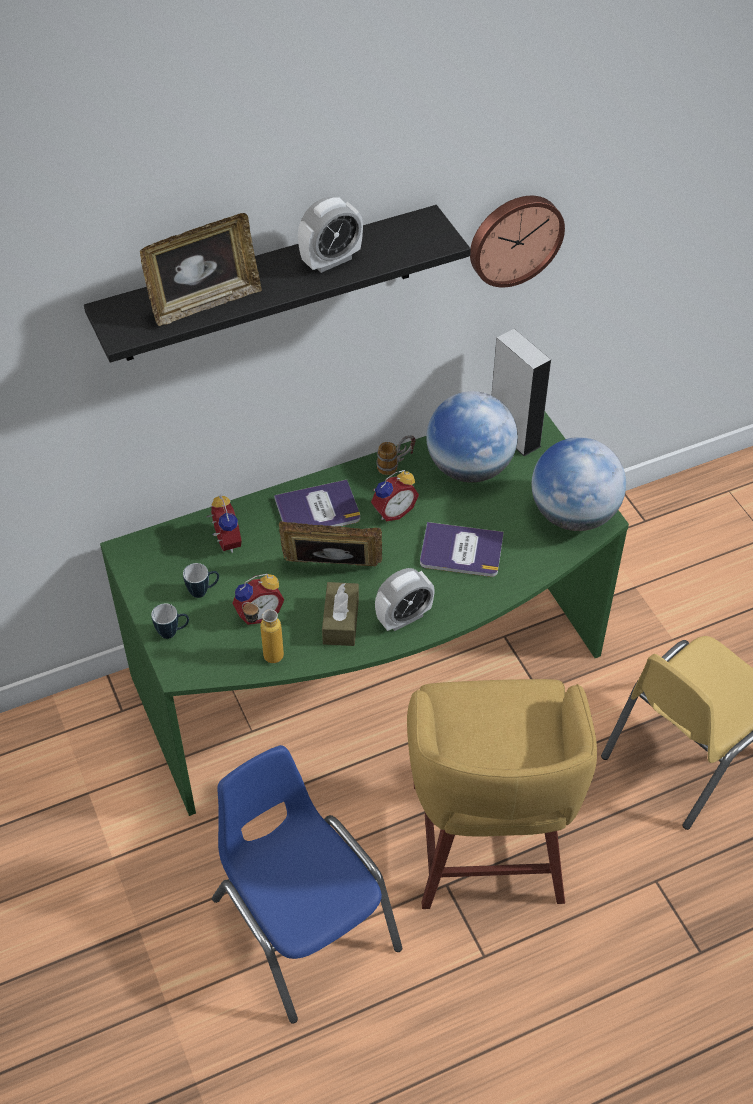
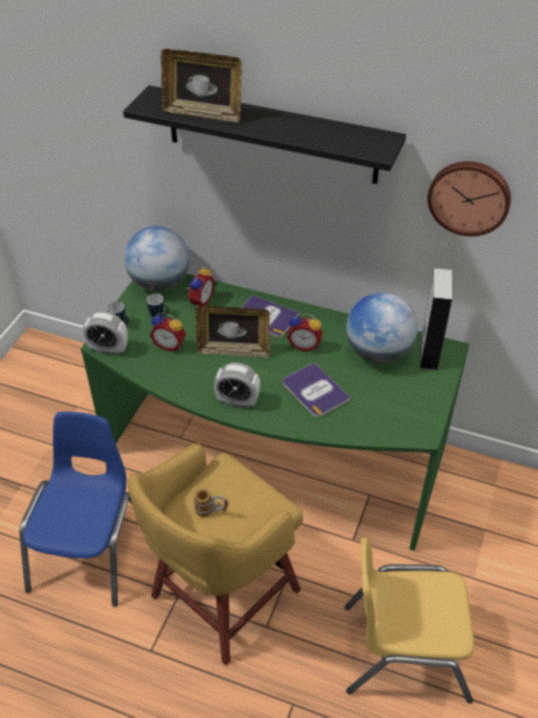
camera: 45 degrees right, 5 degrees down
(265, 654) = (147, 366): bottle -> none
(331, 261) = (299, 129): alarm clock -> alarm clock (108, 349)
(331, 569) = (234, 350): picture frame -> picture frame turned 135 degrees clockwise
(341, 621) = (203, 378): brown tissue box -> none
(396, 464) = (338, 323): mug -> mug (212, 512)
(573, 514) = (408, 419): globe -> globe (160, 283)

